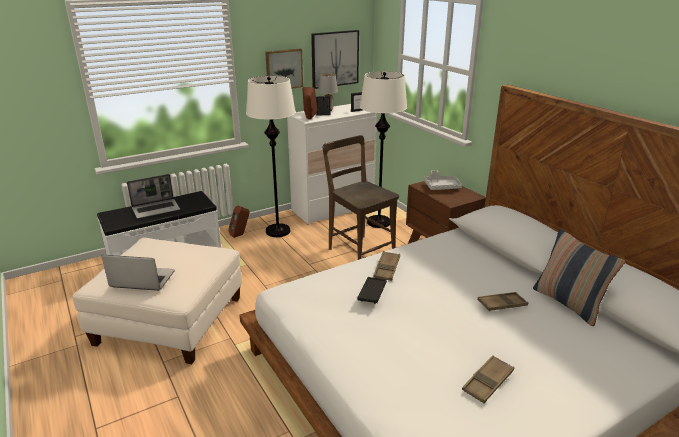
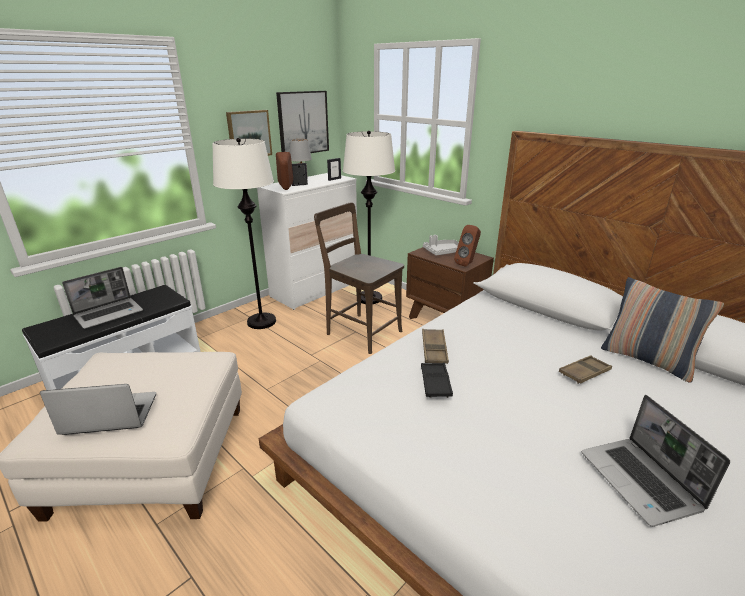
camera: 15 degrees left, 0 degrees up
(240, 235) = (218, 332): brown speaker -> brown speaker (467, 264)
(488, 382) = (641, 482): brown tray -> laptop

